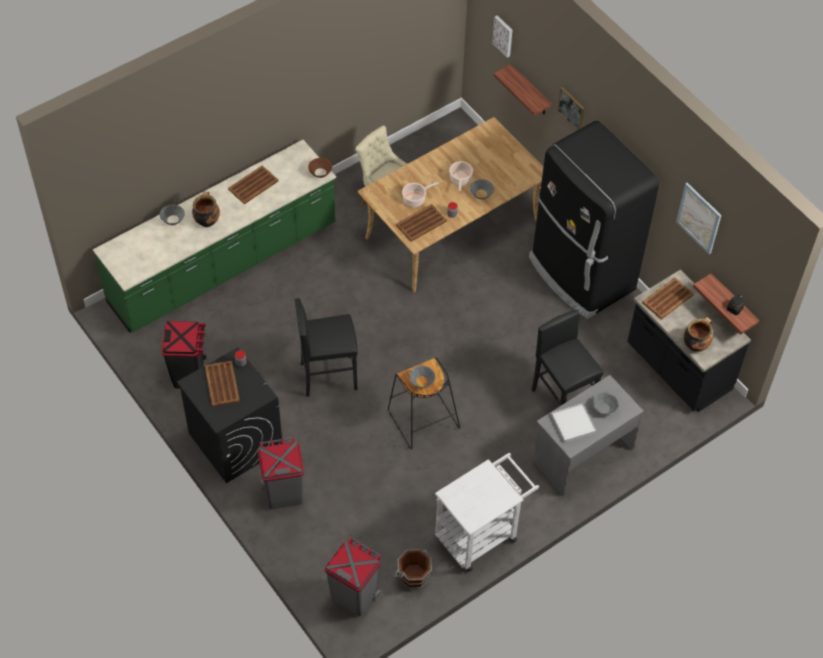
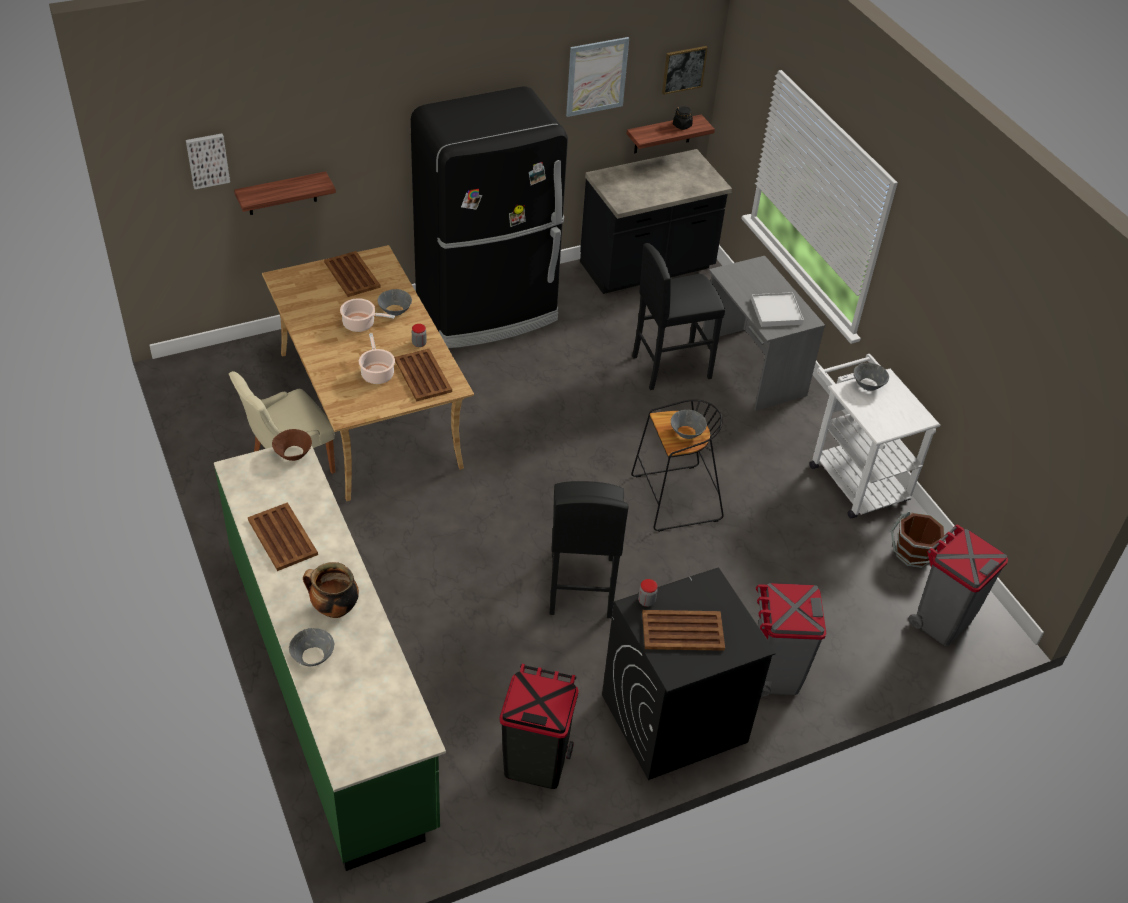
camera: 80 degrees left, 10 degrees down
(571, 109) = (362, 142): picture -> picture (683, 69)
(604, 408) = (757, 283): grey bowl -> grey bowl (868, 384)
(668, 298) = (626, 189): brown tray -> brown tray (352, 274)
(695, 345) = (696, 185): cooking pot -> none

